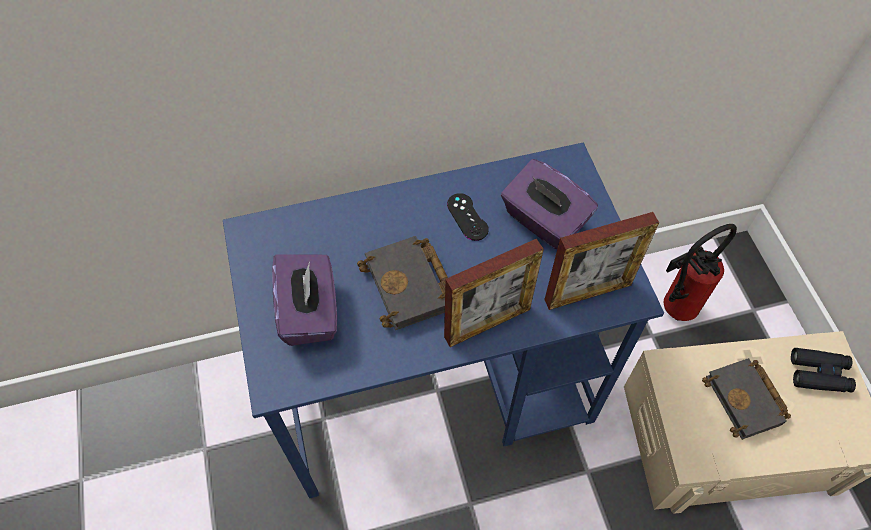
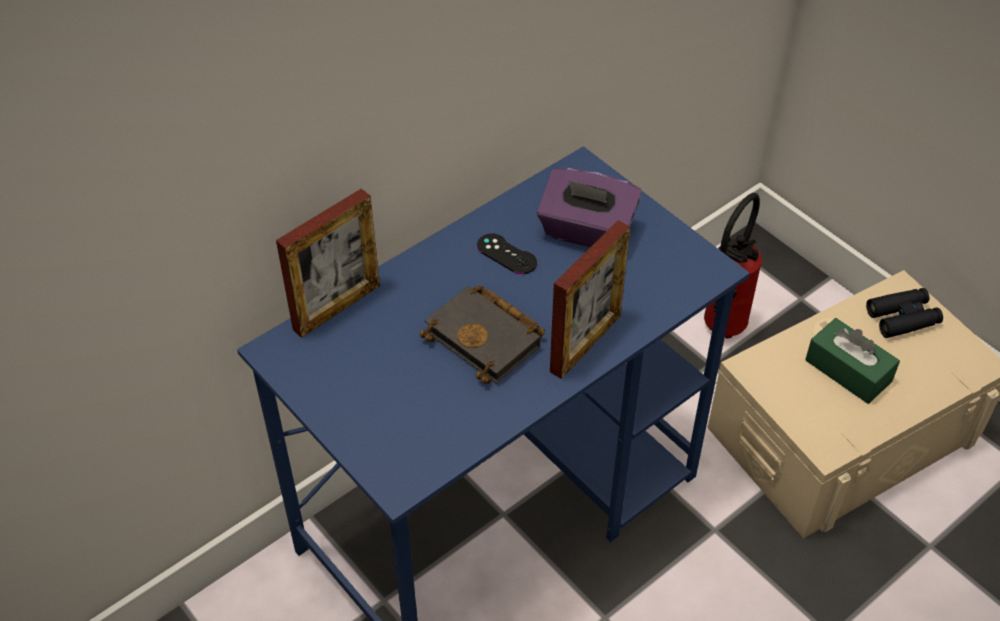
camera: 25 degrees left, 10 degrees down
(310, 312) = (394, 401): purple tissue box -> none
(588, 292) = (667, 280): picture frame -> picture frame (337, 307)
(746, 401) = (848, 371): black book -> green tissue box

